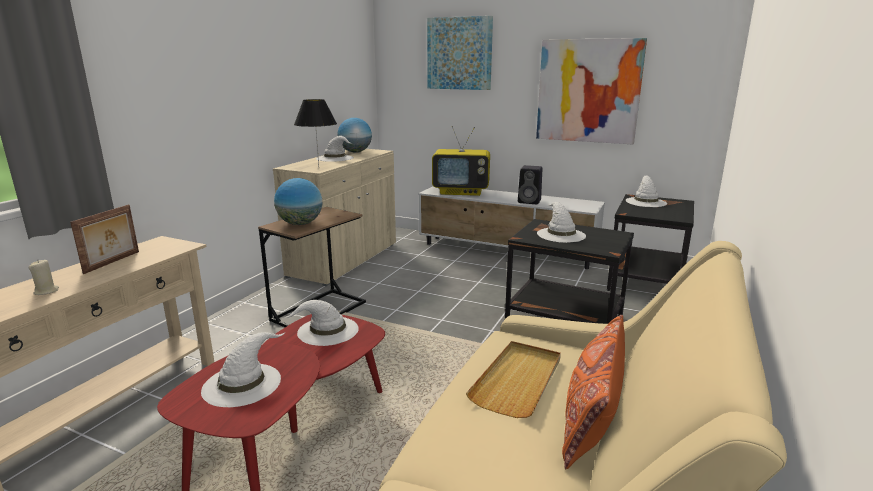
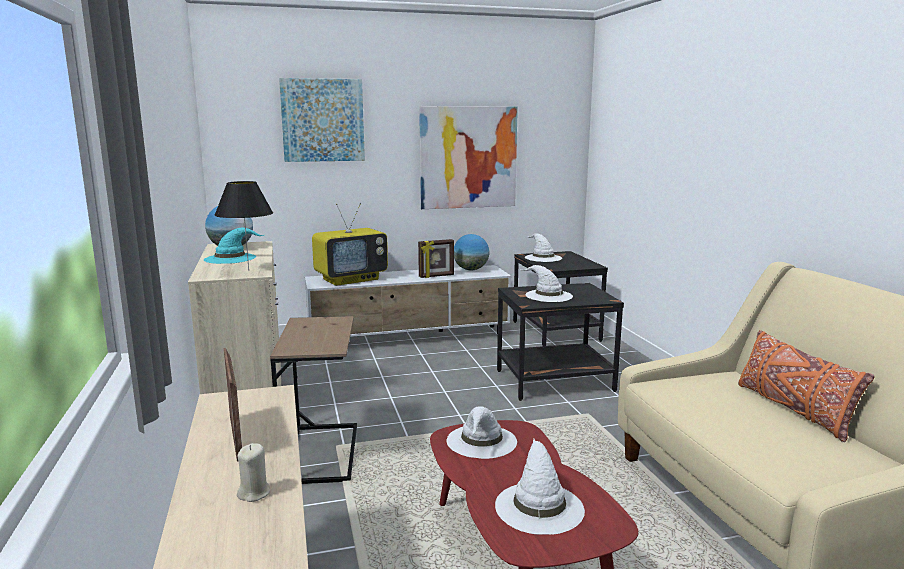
camera: 40 degrees left, 5 degrees down
(300, 224) = (314, 340): globe -> globe (470, 269)
(335, 158) = (231, 258): white hat -> turquoise hat
(518, 381) = (721, 407): beige tray -> none
(530, 201) = (436, 276): black speaker -> picture frame

